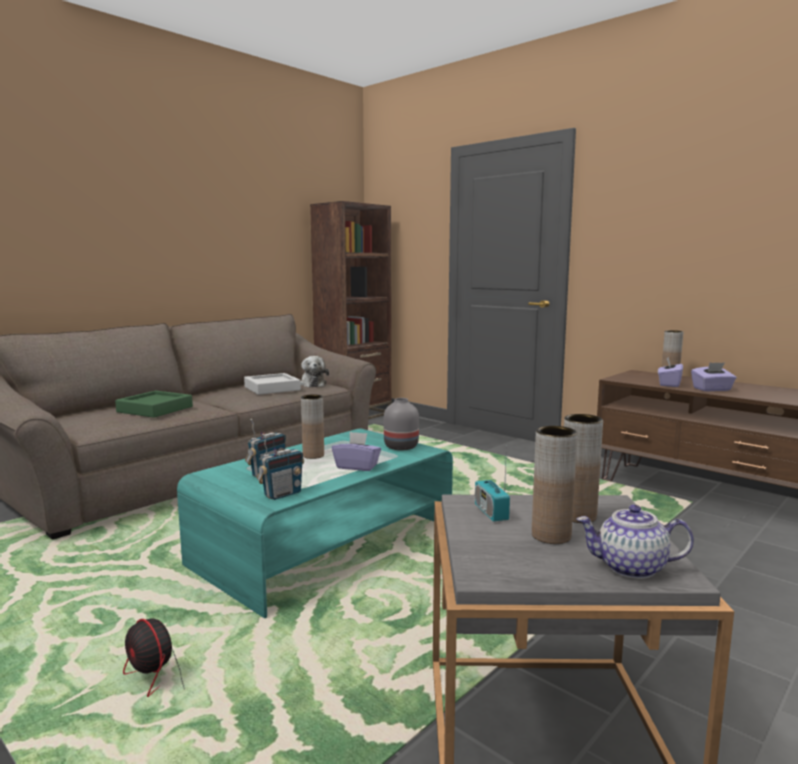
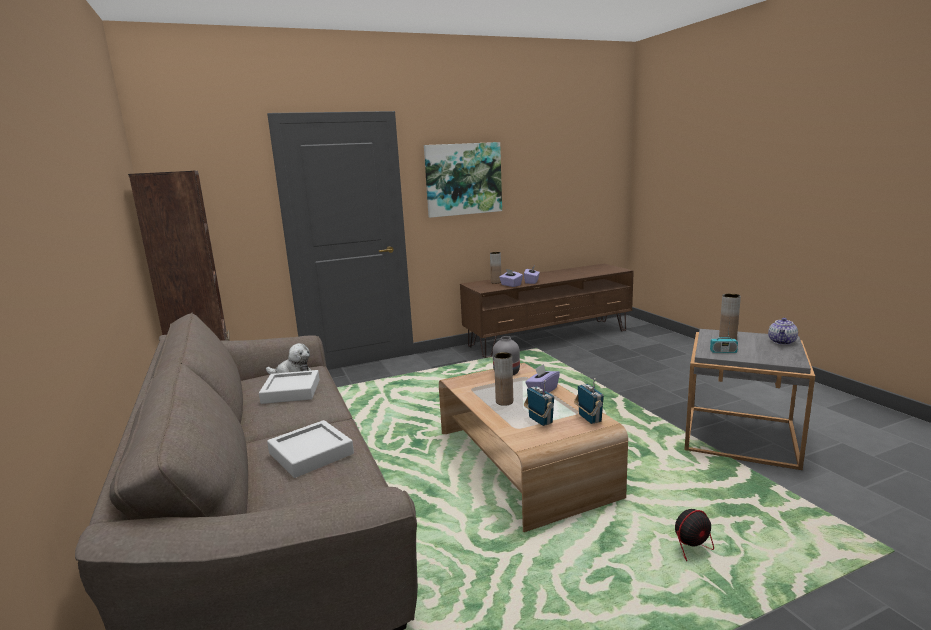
camera: 65 degrees left, 5 degrees up
(155, 409) = (311, 454): green tray -> grey tray
(326, 545) = (523, 462): turquoise coffee table -> brown coffee table
(551, 536) = (751, 347): brown vase -> none
(660, 216) = (463, 179): none -> picture

